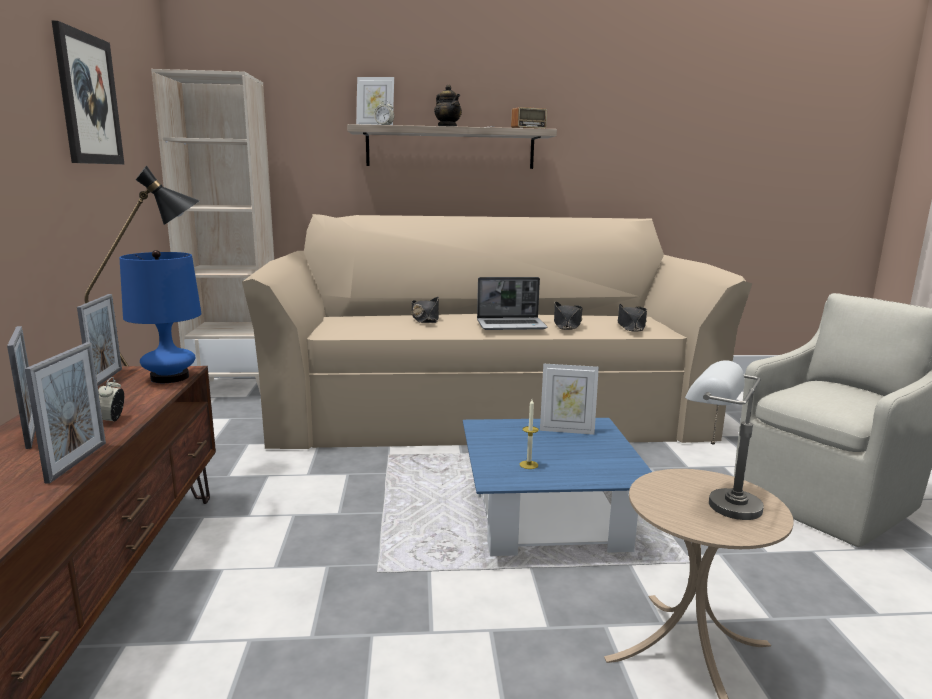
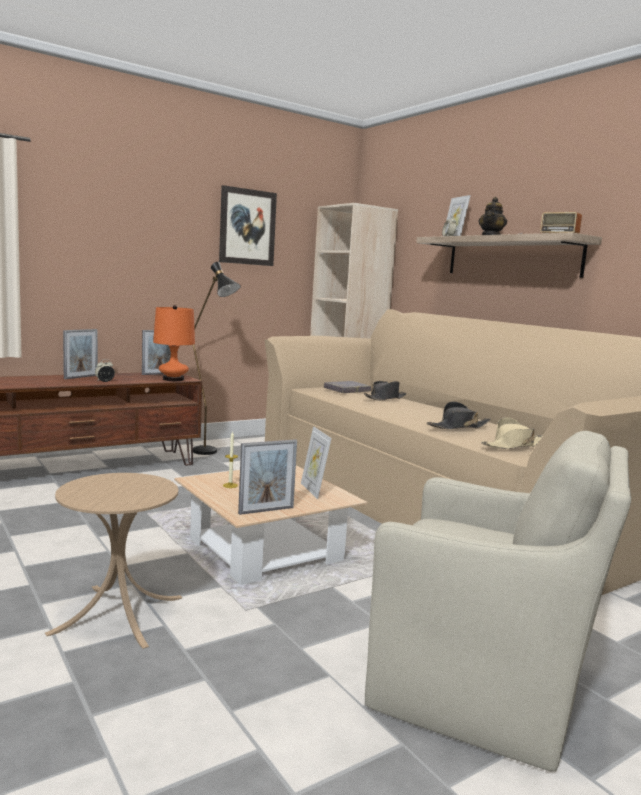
camera: 60 degrees right, 5 degrees down
(77, 462) = (54, 384): picture frame -> picture frame (266, 510)
(170, 377) = (173, 379): blue table lamp -> orange table lamp
(360, 322) = (347, 390): none -> grey book
(512, 325) = (410, 414): laptop -> none
(548, 517) = (265, 550): blue coffee table -> beige coffee table
(631, 326) = (512, 445): black hat -> beige hat
(716, 502) = (118, 491): grey table lamp -> none

